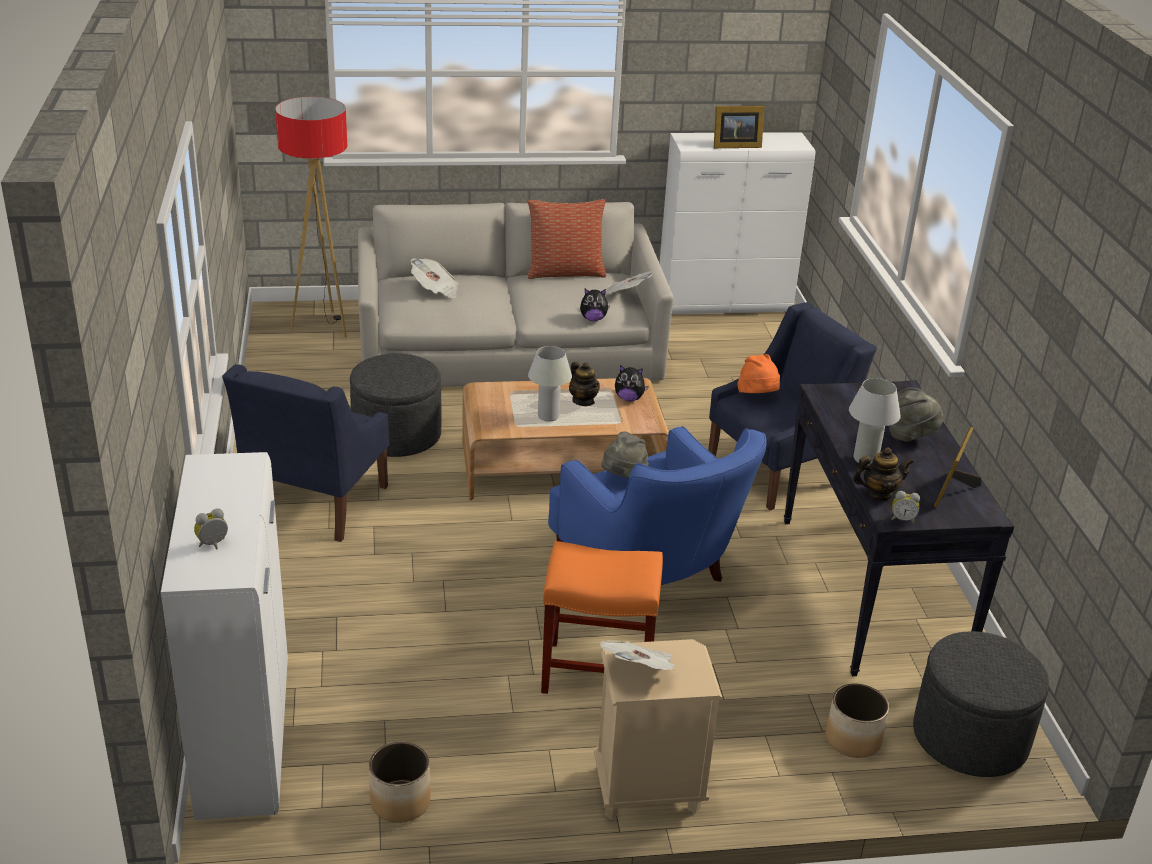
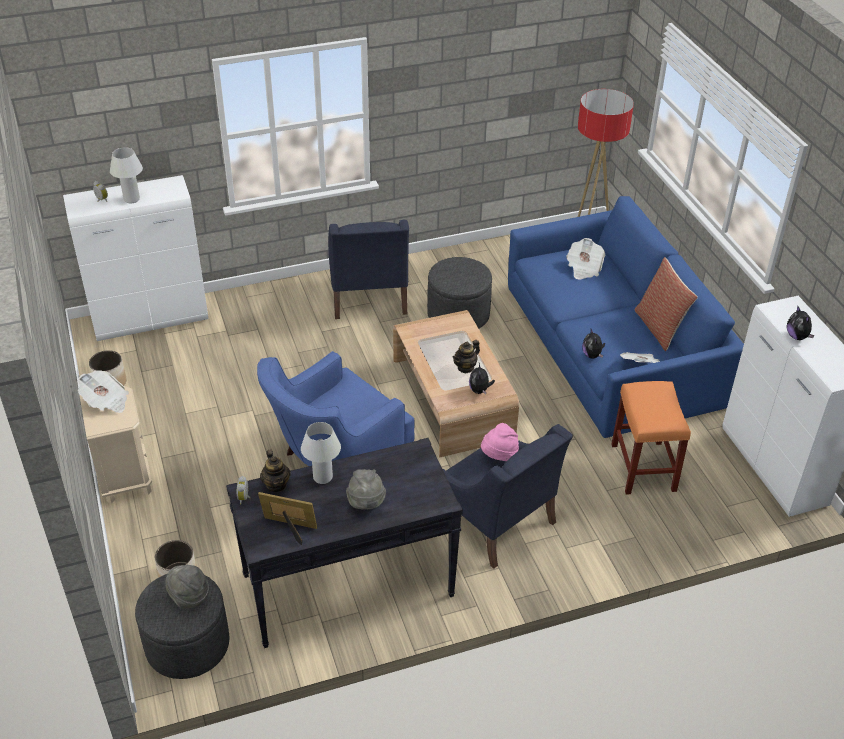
camera: 80 degrees right, 10 degrees up
(313, 501) = (368, 296): blue armchair -> blue armchair turned 105 degrees counterclockwise
(509, 346) = (612, 346): grey sofa -> blue sofa
(548, 416) = (436, 353): white table lamp -> white table lamp (132, 199)
(596, 672) = (226, 444): orange stool -> orange stool (642, 466)
(623, 478) = (360, 396): grey hat -> grey hat (189, 596)
(734, 145) = (797, 336): picture frame -> plush toy
(758, 396) = (499, 456): orange hat -> pink hat

